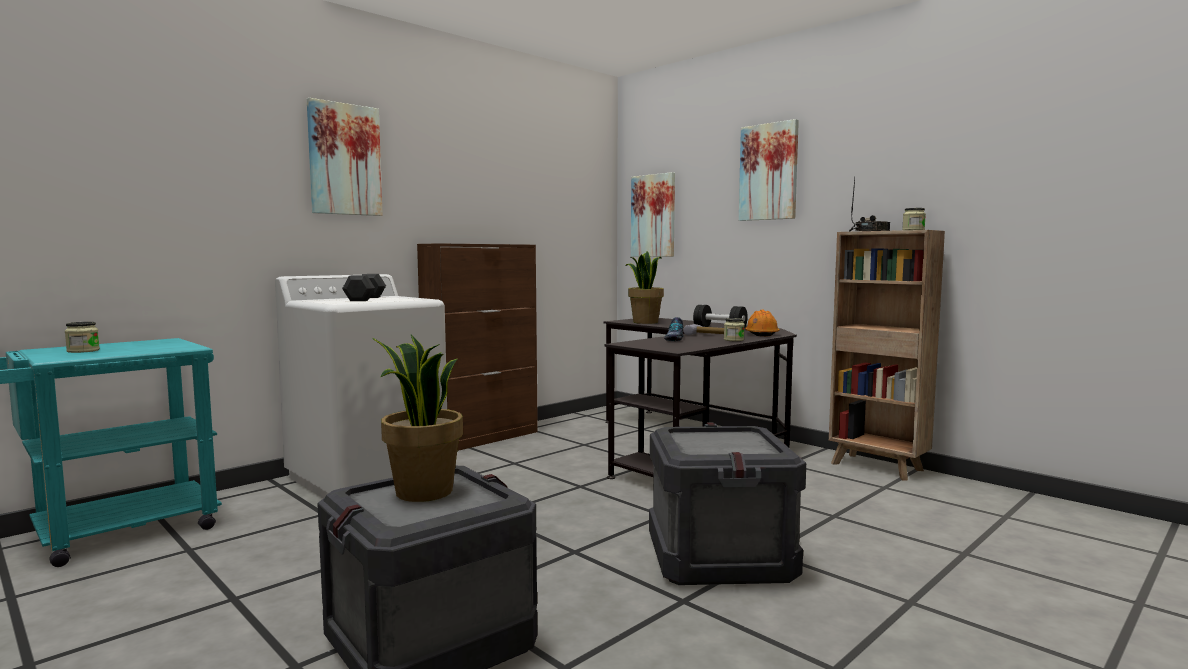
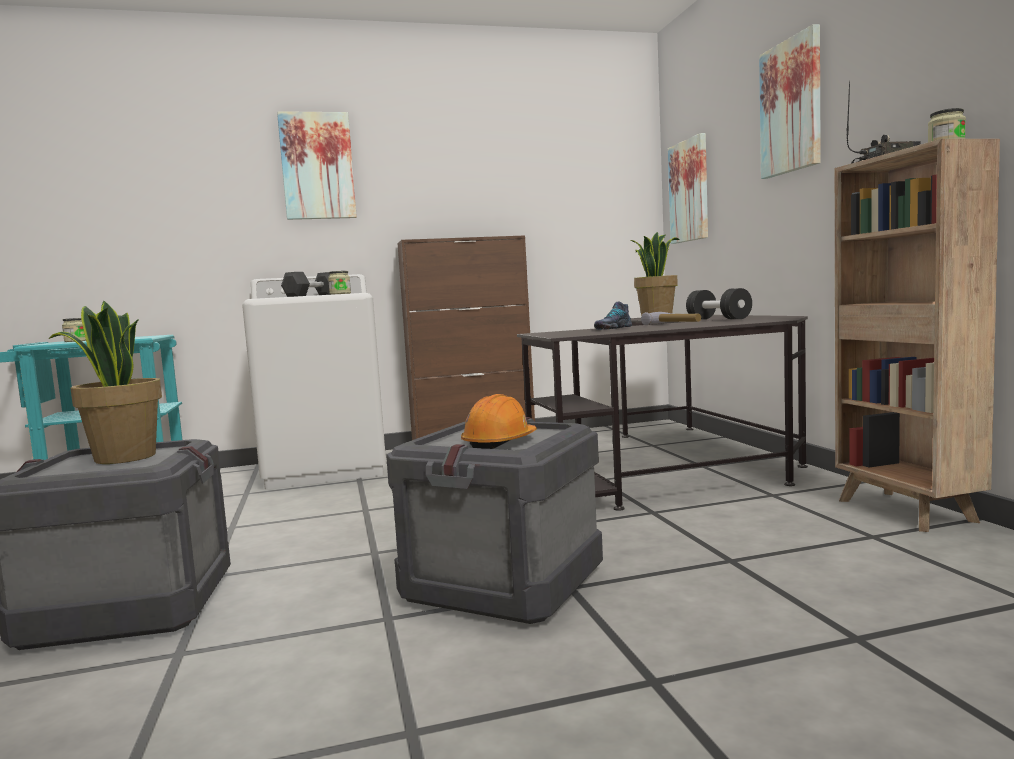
camera: 30 degrees right, 0 degrees up
(734, 340) = (680, 326): jar -> jar (340, 294)
(761, 334) = (744, 321): orange hard hat -> orange hard hat (499, 443)

